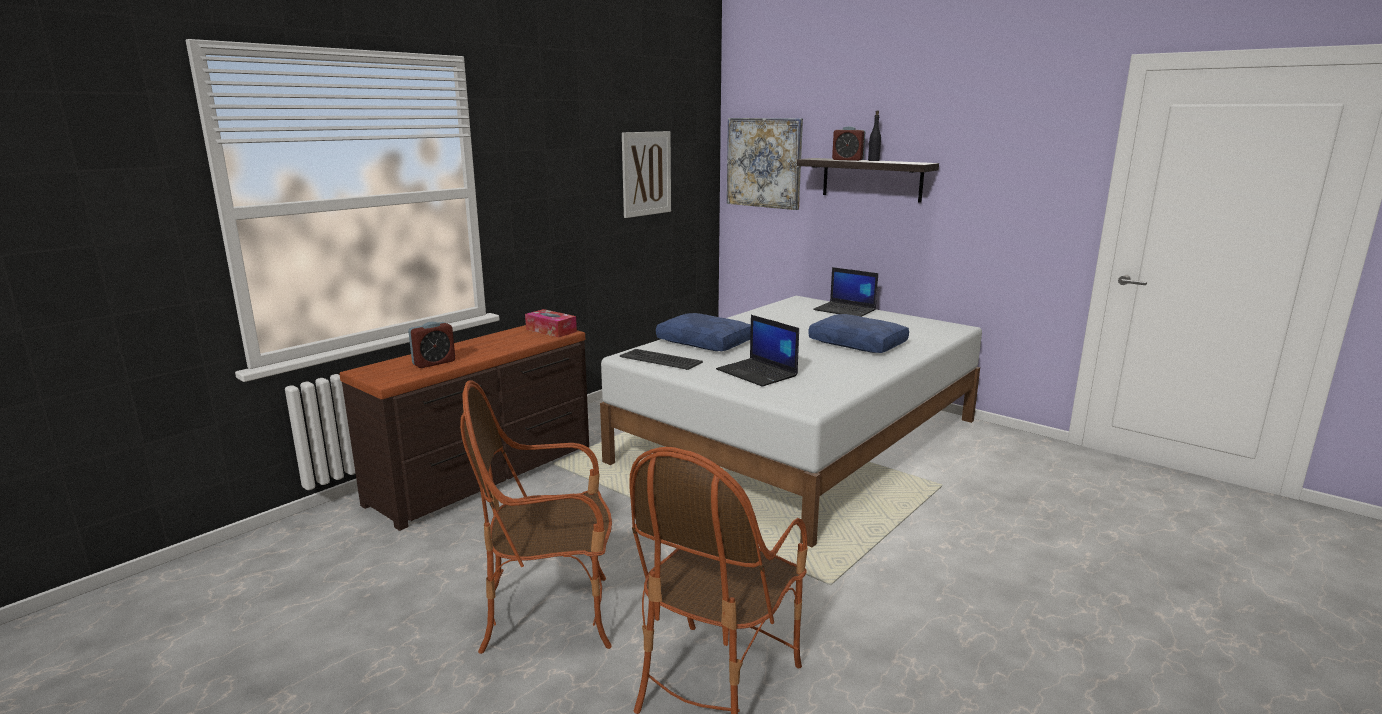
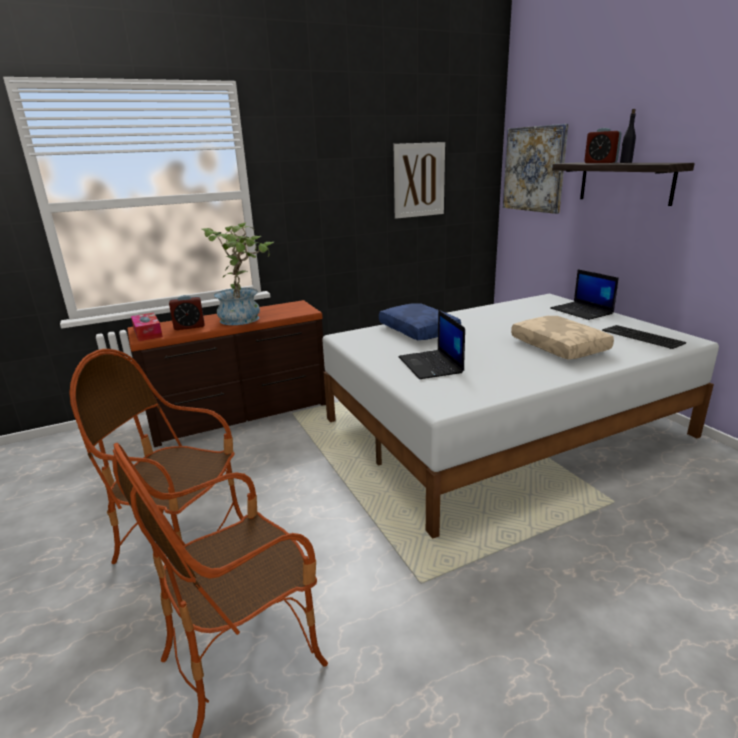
camera: 25 degrees right, 5 degrees up
(495, 346) = (245, 317): none -> potted plant
(551, 330) = (299, 308): tissue box -> tissue box (147, 333)
(661, 360) = (365, 342): keyboard -> keyboard (642, 337)
(859, 344) = (560, 346): blue pillow -> beige pillow

